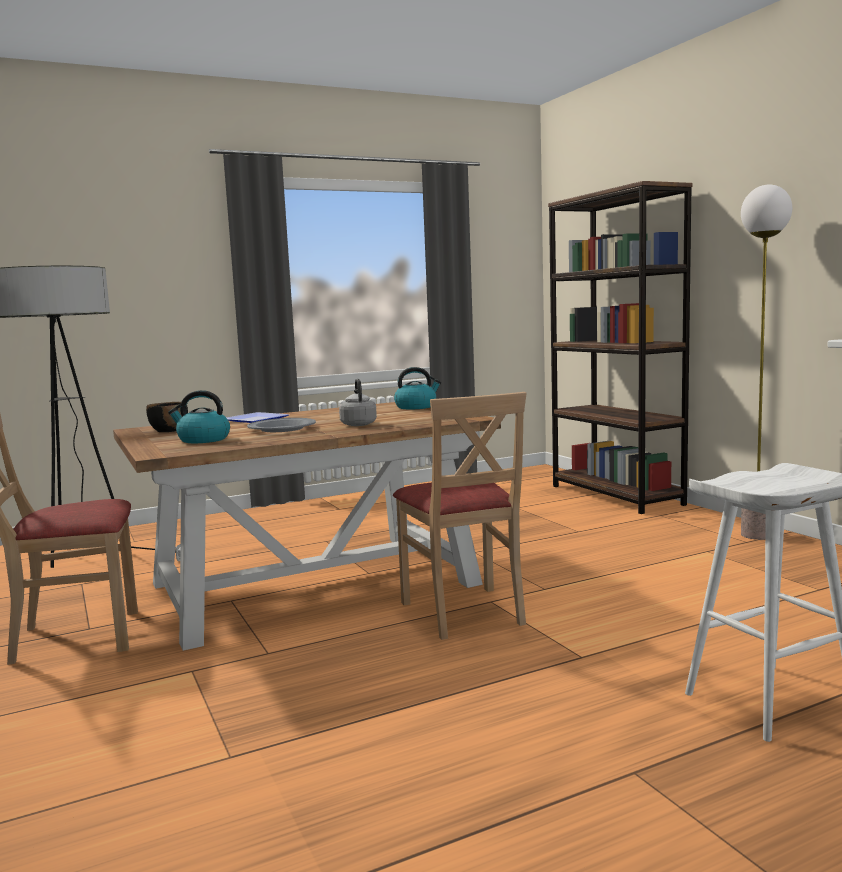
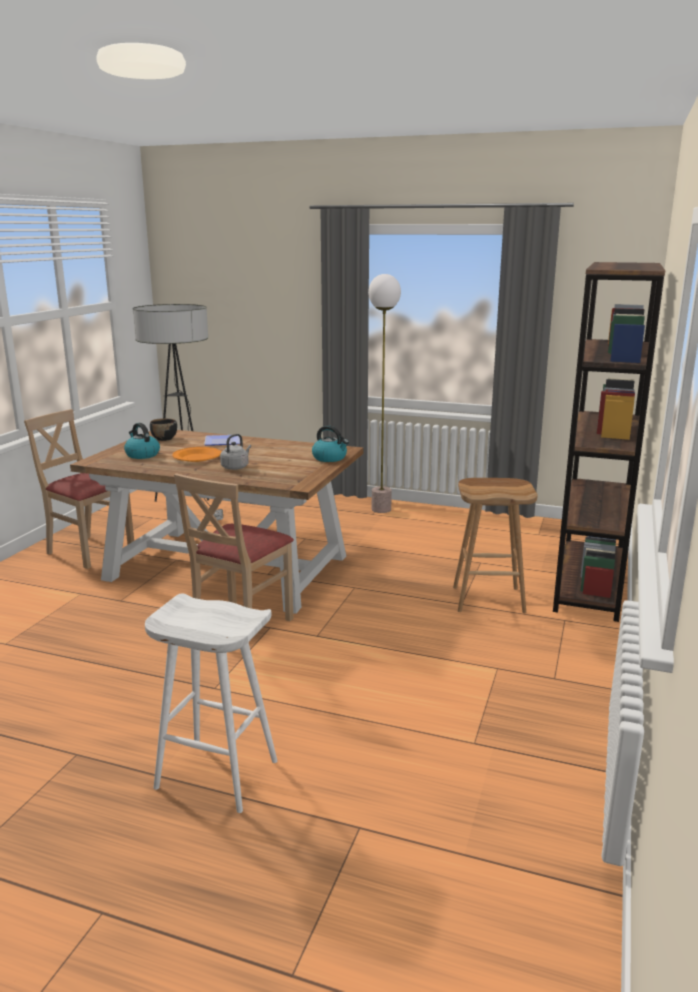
camera: 45 degrees right, 10 degrees up
(281, 429) = (197, 457): grey plate -> orange plate
(586, 522) = (489, 599): none -> brown stool
(756, 535) = (582, 677): floor lamp -> floor lamp (381, 509)

